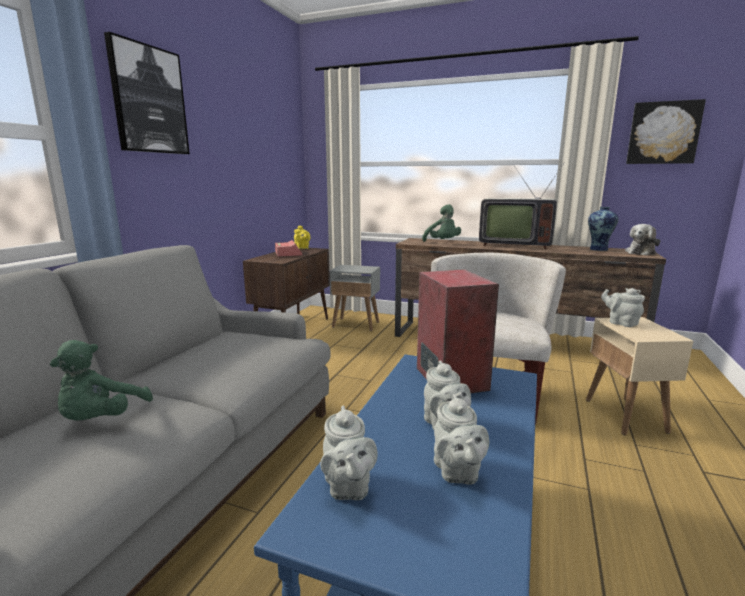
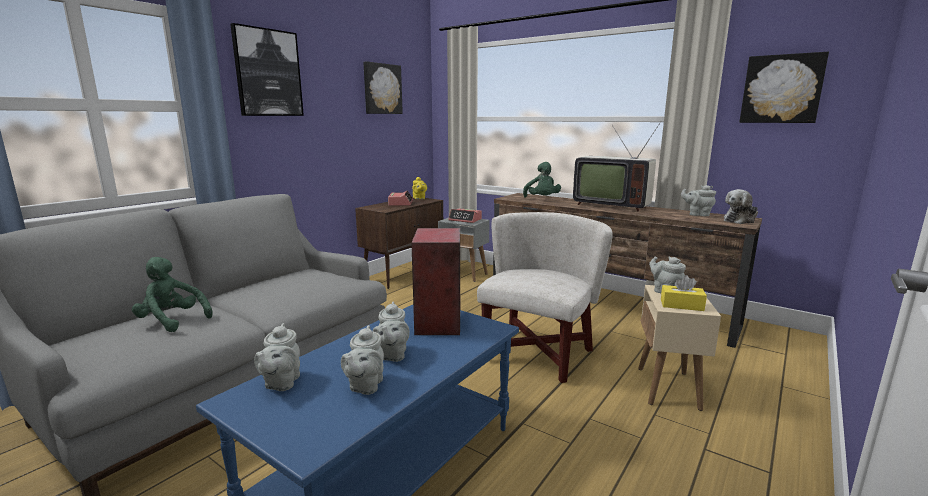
camera: 15 degrees right, 0 degrees up
(102, 419) = (172, 321): green plush toy -> green plush toy turned 90 degrees clockwise
(261, 129) = (382, 89): none -> picture
(356, 268) = (465, 220): none -> alarm clock
(599, 249) = (697, 214): vase -> grey teapot
(650, 334) = (681, 305): none -> yellow tissue box

